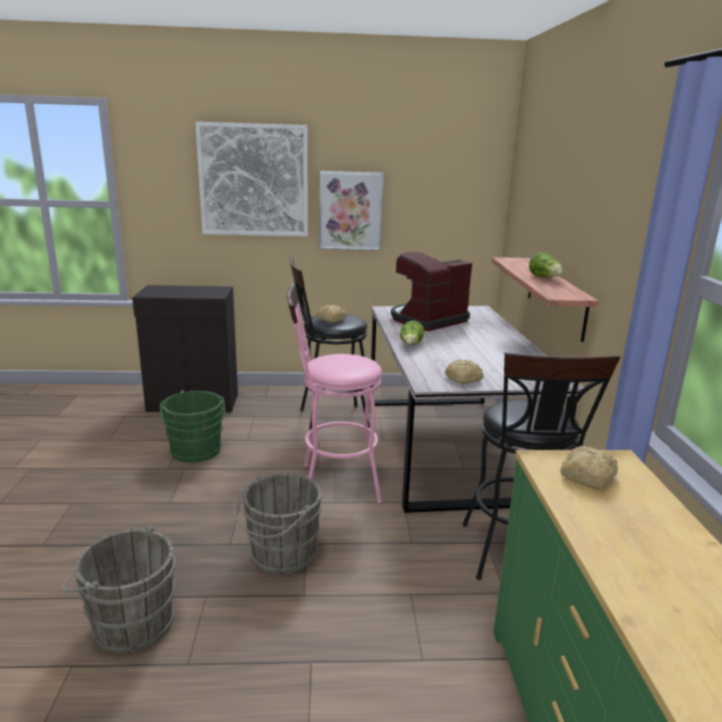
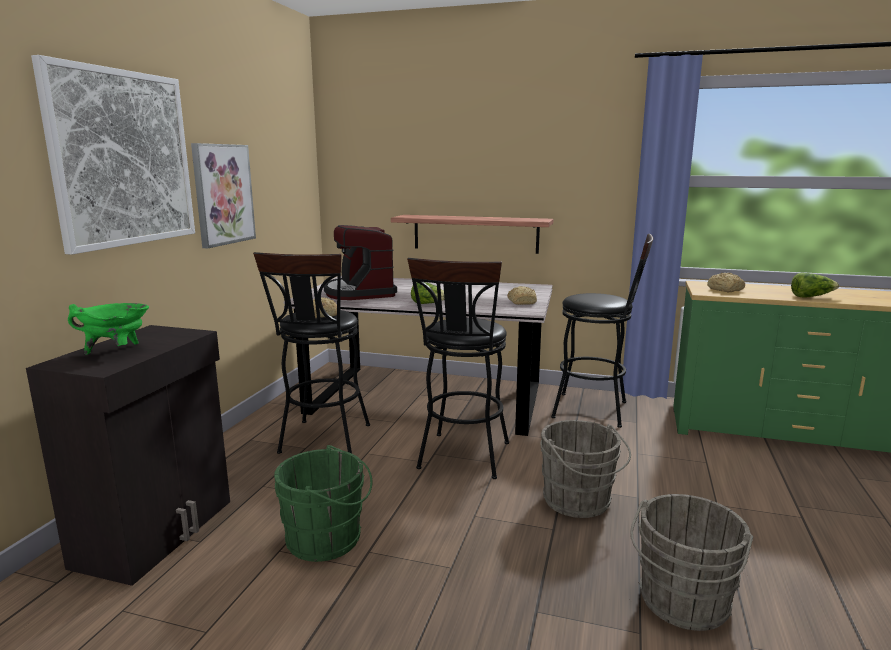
camera: 70 degrees left, 5 degrees down
(176, 291) = (117, 351): none -> green cooking pot
(332, 483) = (462, 459): pink stool -> black stool
(545, 278) = (482, 217): lettuce -> lettuce (811, 296)

